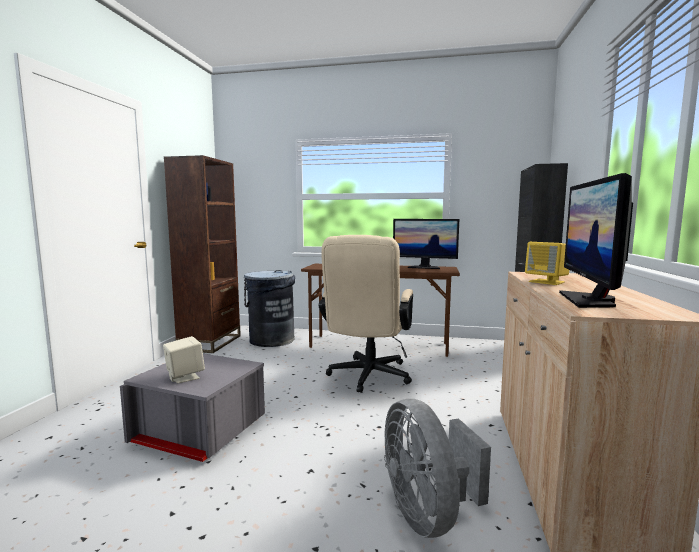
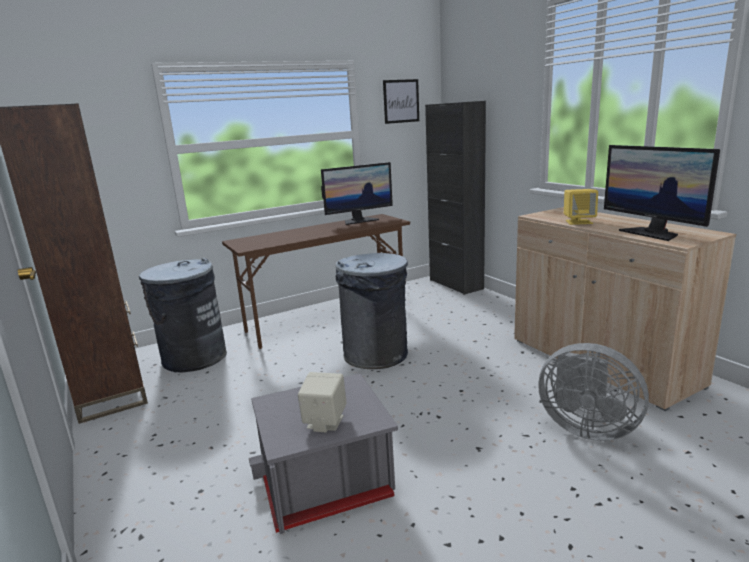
camera: 40 degrees left, 10 degrees up
(367, 377) = (376, 355): beige office chair -> grey trash can
(499, 168) = (401, 101): none -> picture

